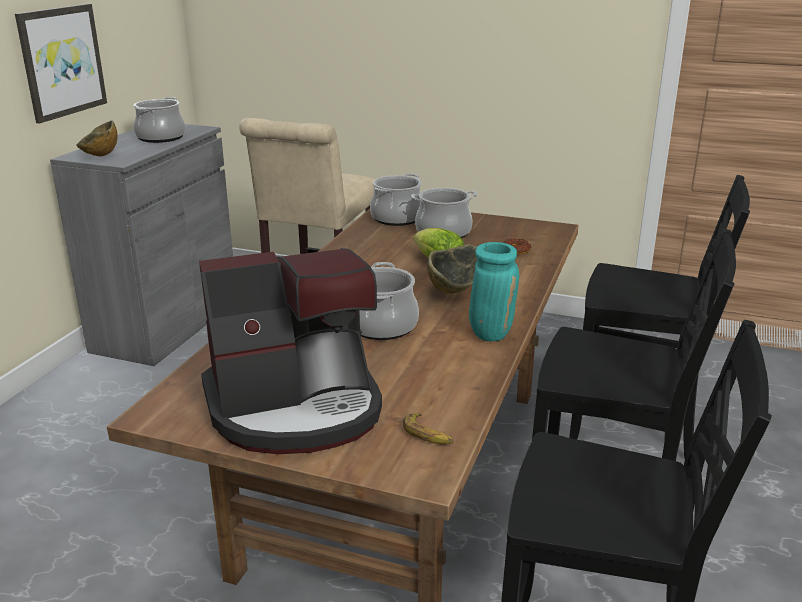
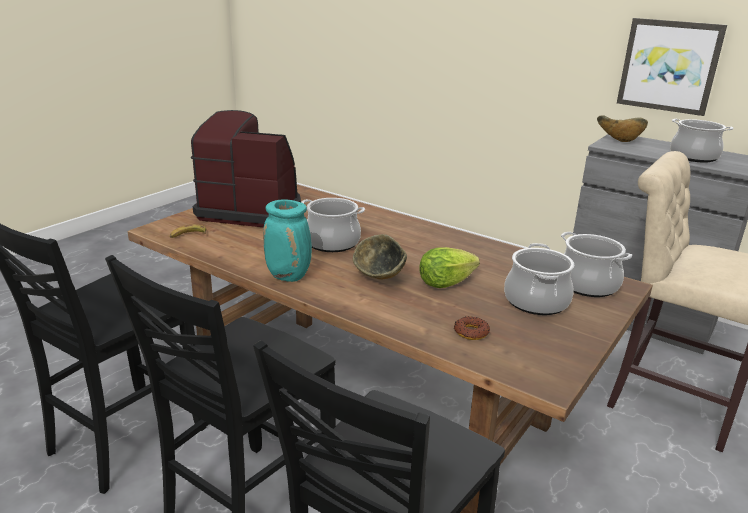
camera: 105 degrees right, 0 degrees up
(296, 408) = (251, 210): coffee machine -> coffee machine turned 105 degrees clockwise

